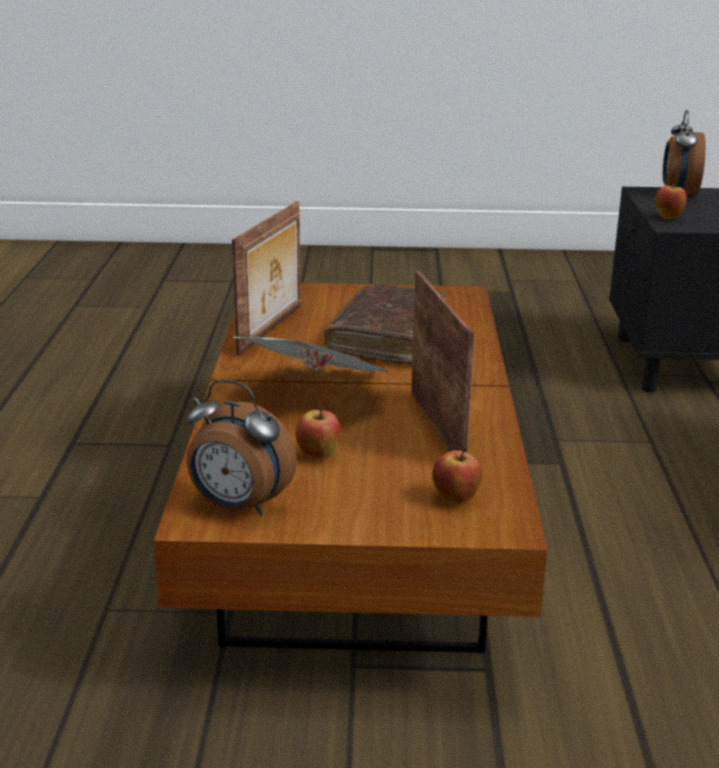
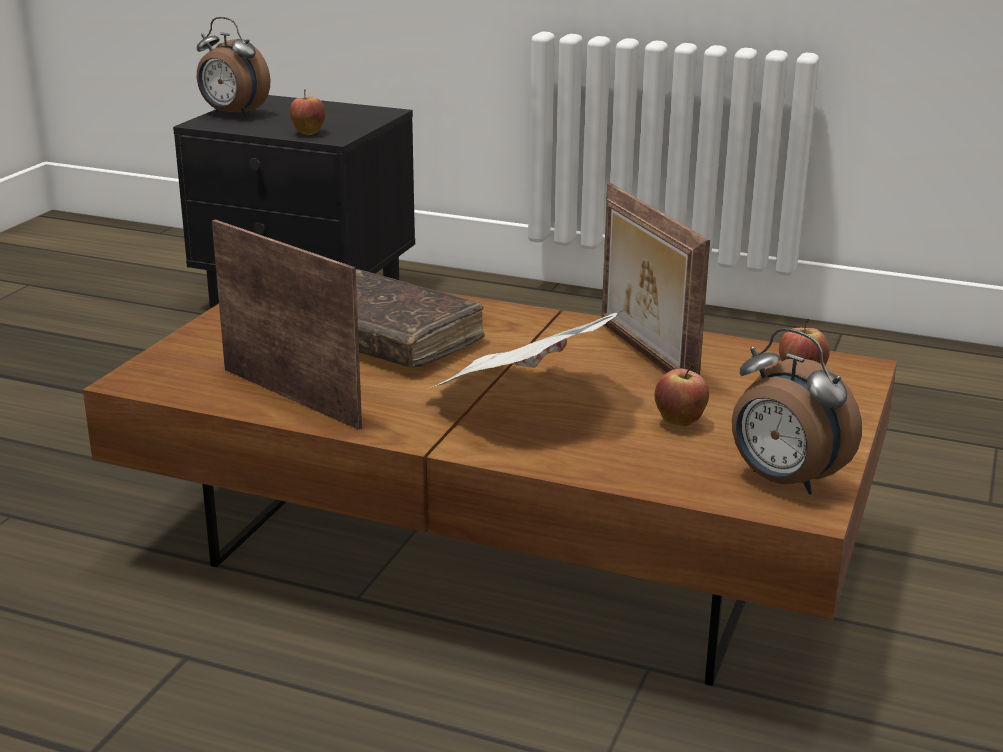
camera: 70 degrees left, 0 degrees up
(238, 507) = (783, 481): alarm clock -> alarm clock turned 90 degrees clockwise
(439, 428) = (643, 356): picture frame -> picture frame turned 120 degrees counterclockwise

